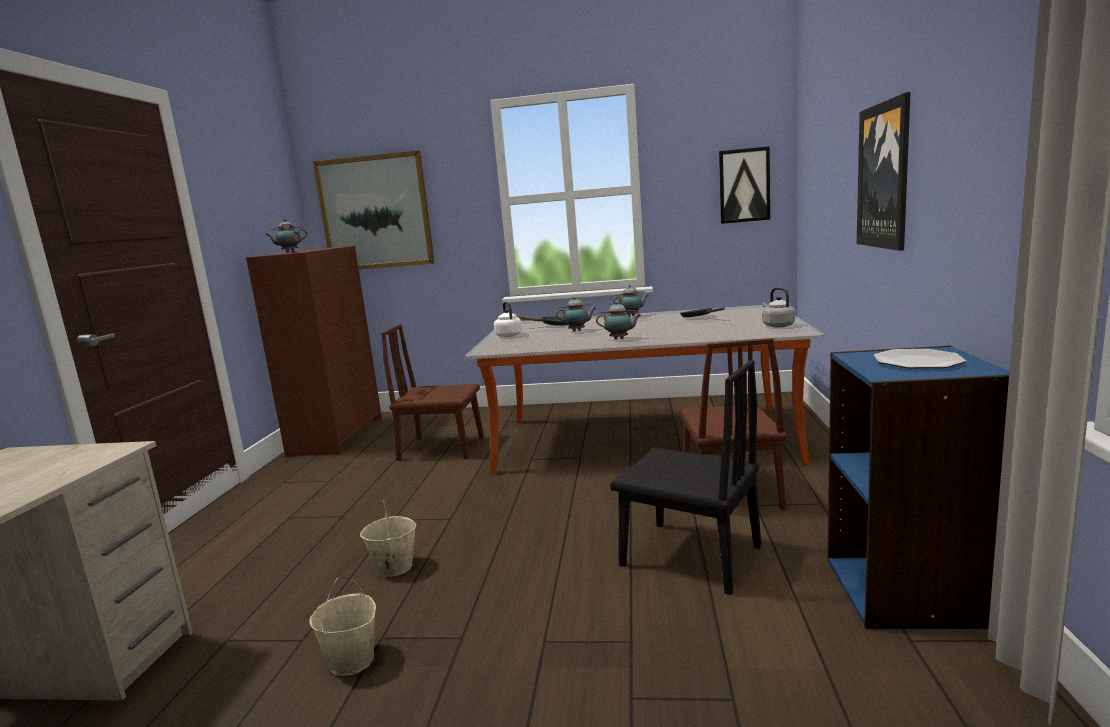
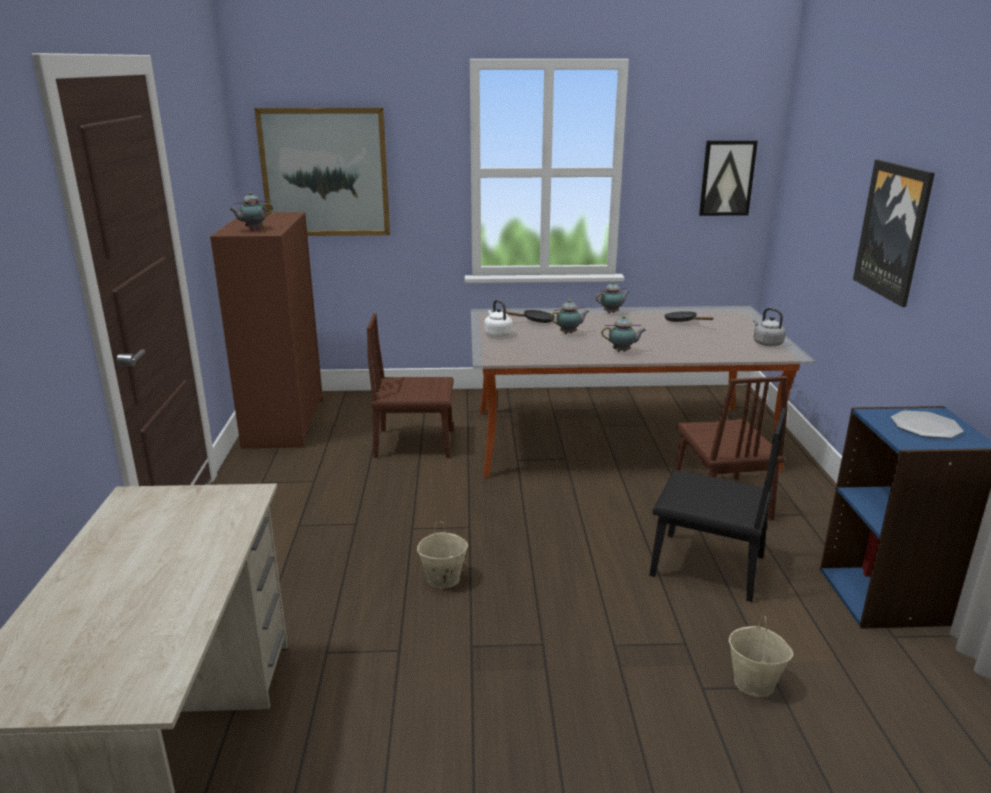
camera: 10 degrees left, 10 degrees up
(352, 661) = (457, 667): beige bucket -> beige bucket (754, 683)

